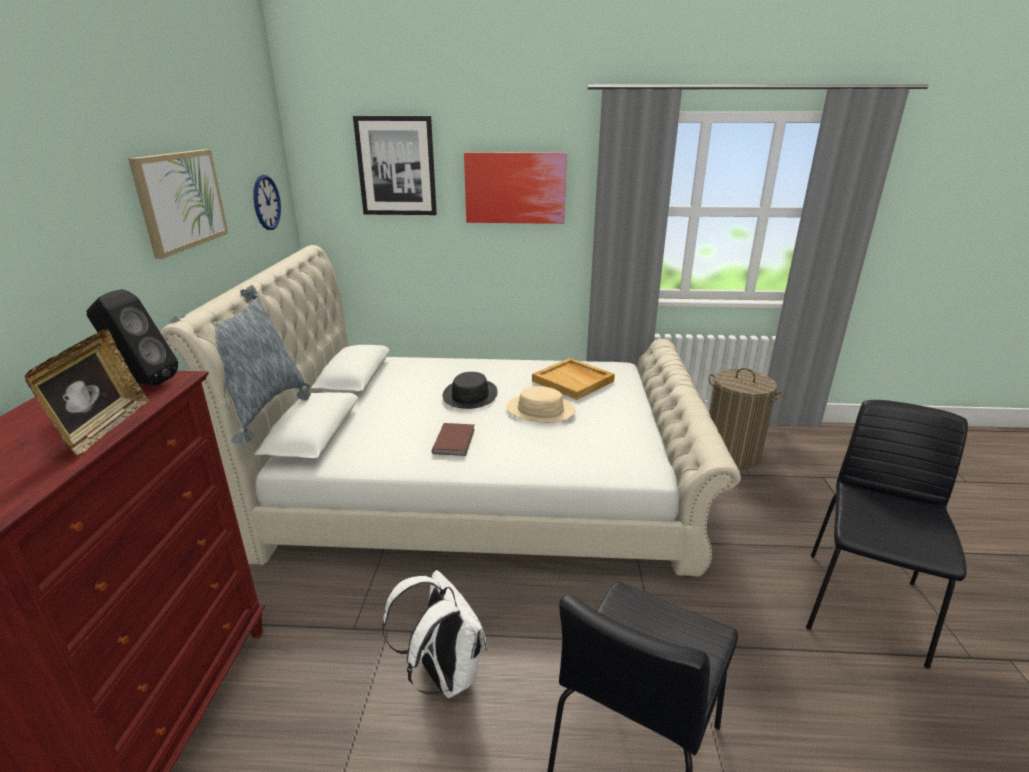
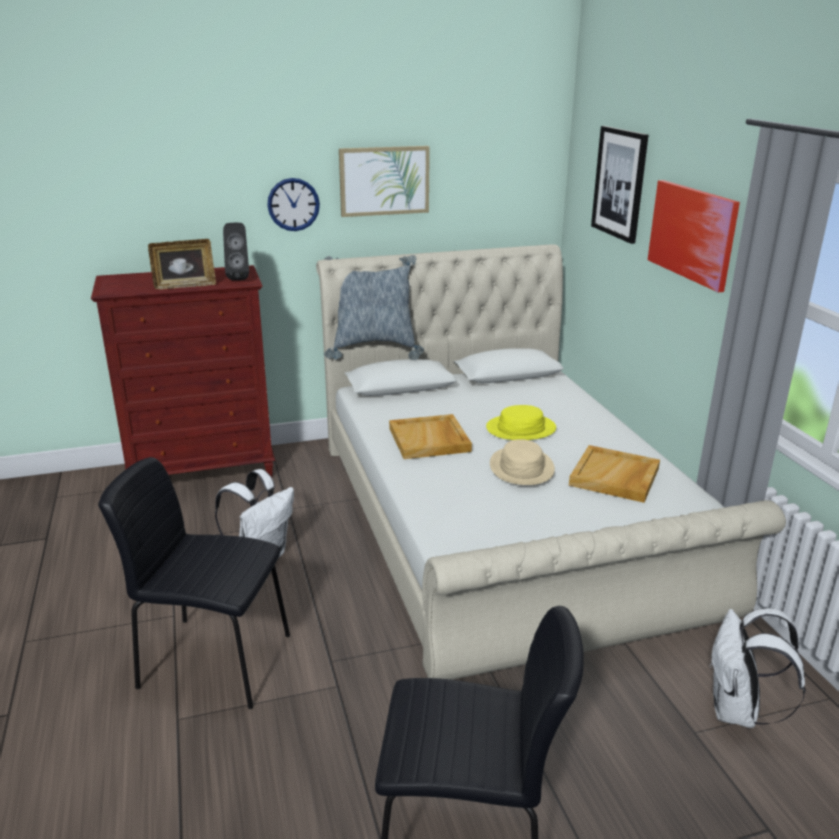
camera: 70 degrees right, 0 degrees up
(266, 202) = (507, 195): wall clock -> wall clock (293, 204)
(455, 441) = (430, 440): brown book -> beige tray
(470, 395) = (521, 429): black hat -> yellow hat
(731, 454) = (738, 711): laundry basket -> white backpack

